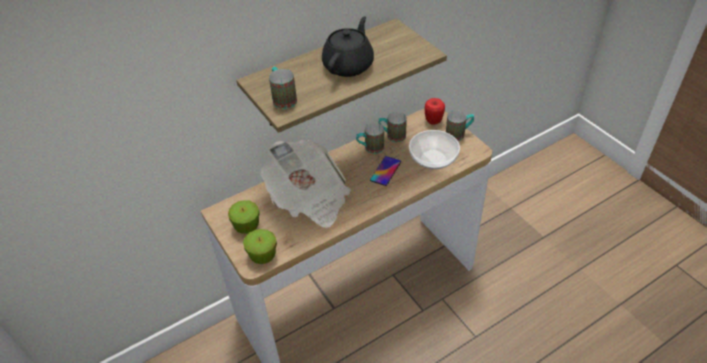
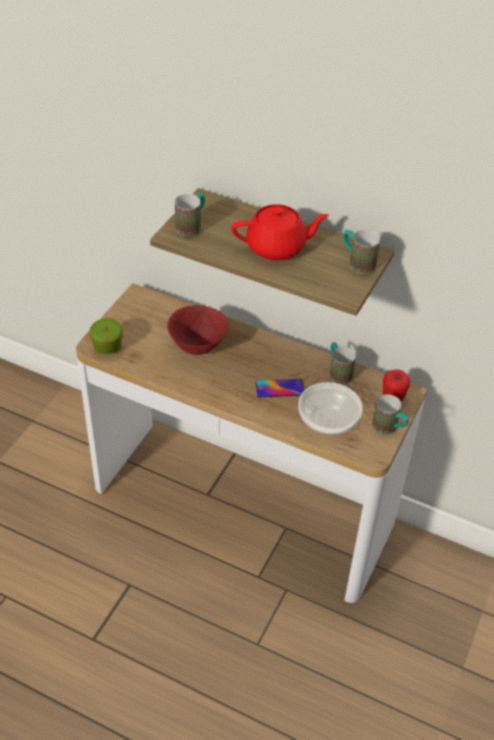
camera: 55 degrees right, 0 degrees up
(247, 226) = (134, 320): apple -> none
(309, 198) = (198, 347): newspaper -> red bowl
(349, 65) = (277, 247): black teapot -> red teapot
(370, 148) = (304, 363): mug -> mug (357, 262)

